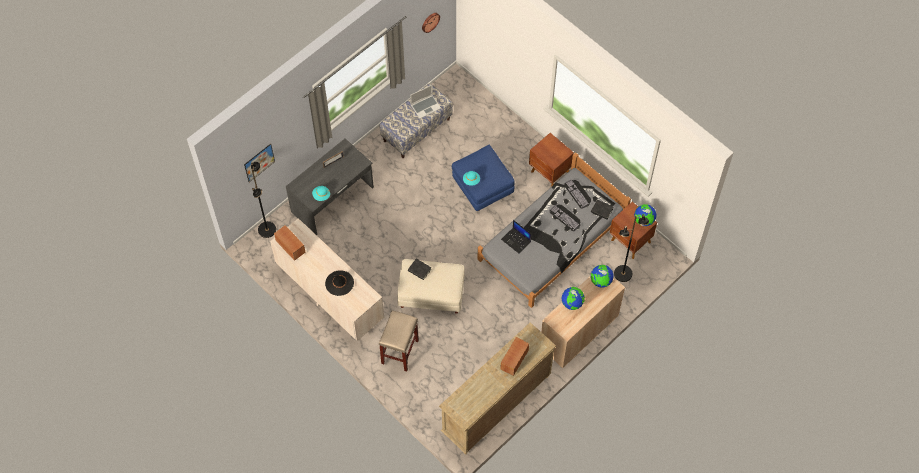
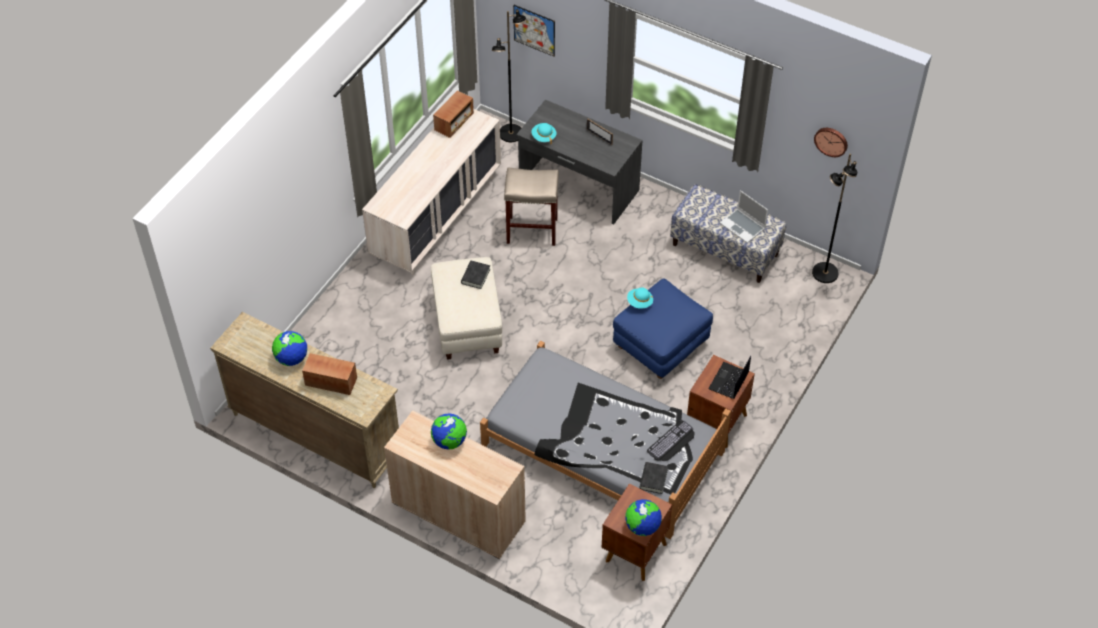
camera: 75 degrees right, 10 degrees down
(339, 283) = (414, 182): black hat -> none
(400, 352) = (370, 309): beige stool -> beige stool (531, 231)
(516, 240) = (564, 382): laptop -> laptop (729, 381)
(566, 217) = (625, 434): keyboard -> none
(601, 281) = (498, 471): globe -> globe (291, 358)
(623, 274) = (574, 553): black floor lamp -> black floor lamp (824, 273)

